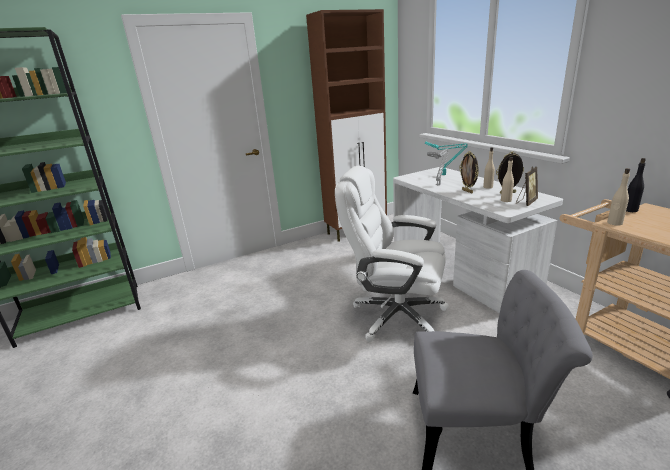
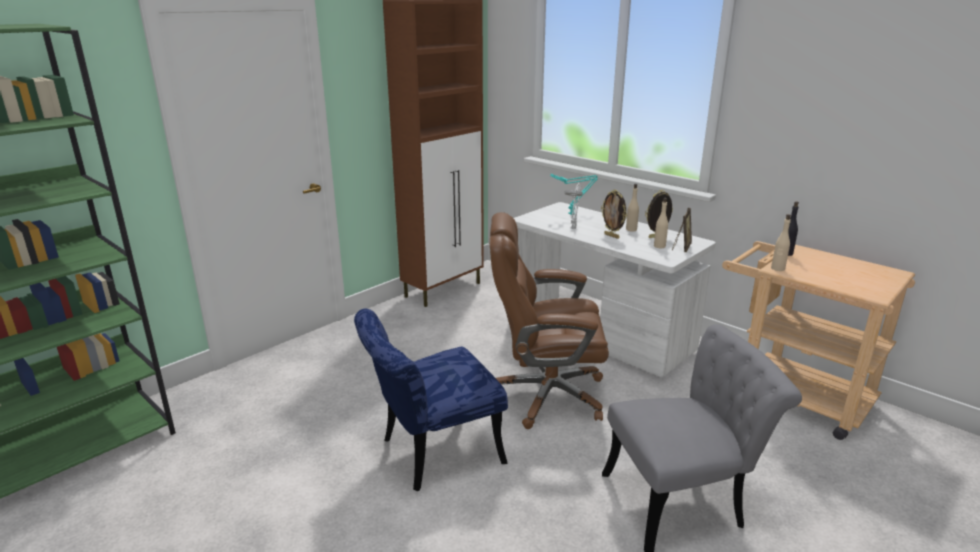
camera: 20 degrees left, 0 degrees up
(288, 349) = (432, 453): none -> blue chair
(396, 316) = (546, 394): white office chair -> brown office chair

